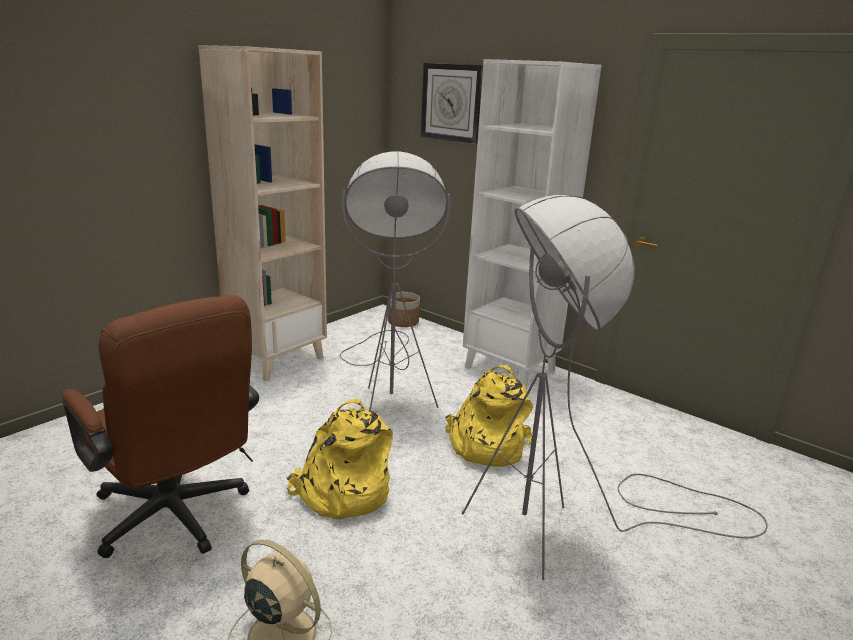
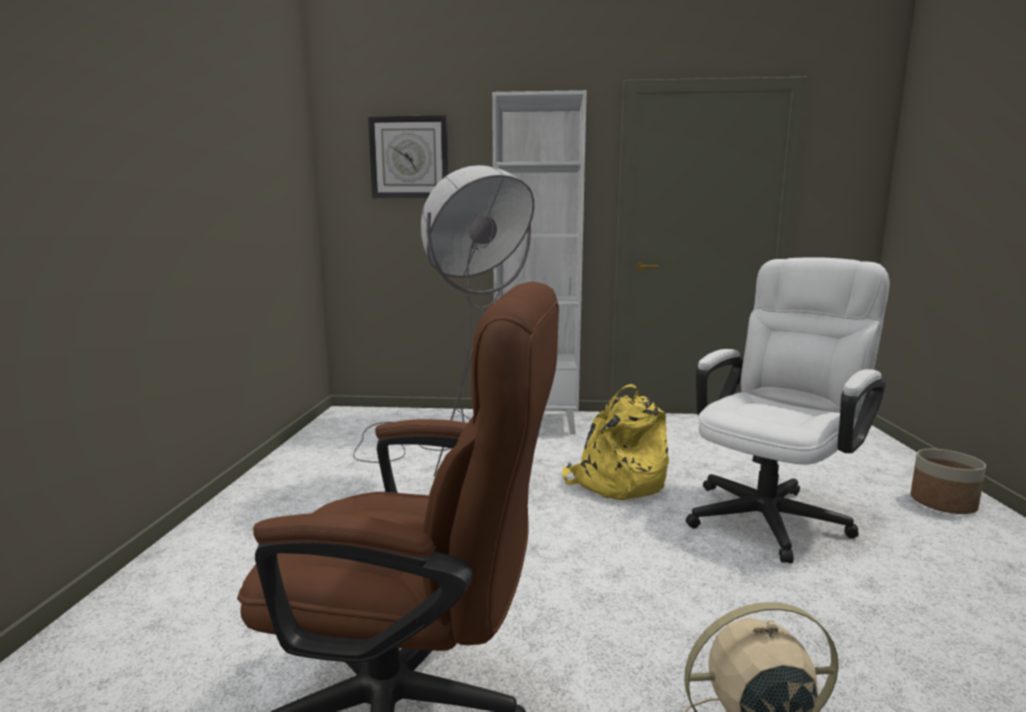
camera: 35 degrees left, 10 degrees down
(277, 359) = (280, 485): beige bookcase -> none
(342, 492) = (563, 577): yellow backpack -> none
(403, 322) = (379, 414): planter -> planter (943, 503)
(570, 526) = (772, 513): grey floor lamp -> white office chair

